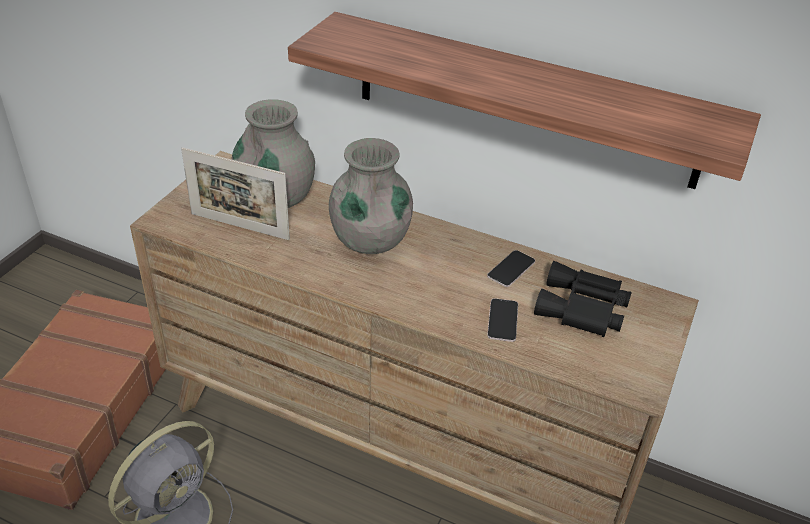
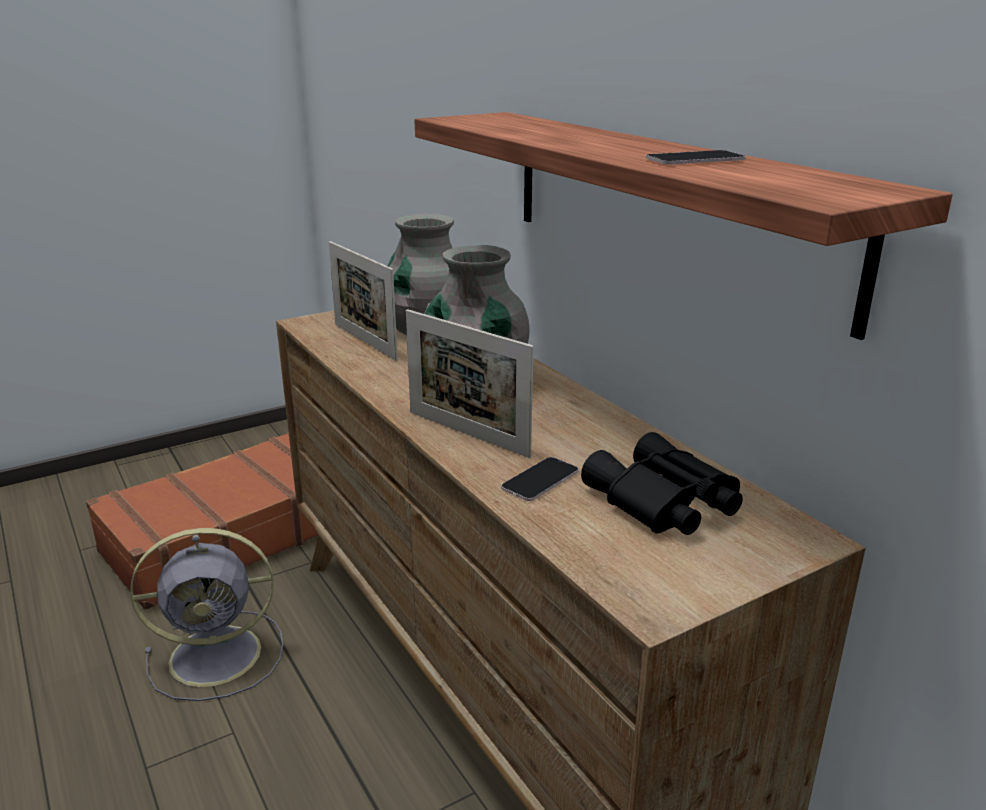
camera: 35 degrees right, 15 degrees down
(419, 297) = (467, 434): none -> picture frame
(511, 269) = (611, 442): phone -> phone (695, 160)

